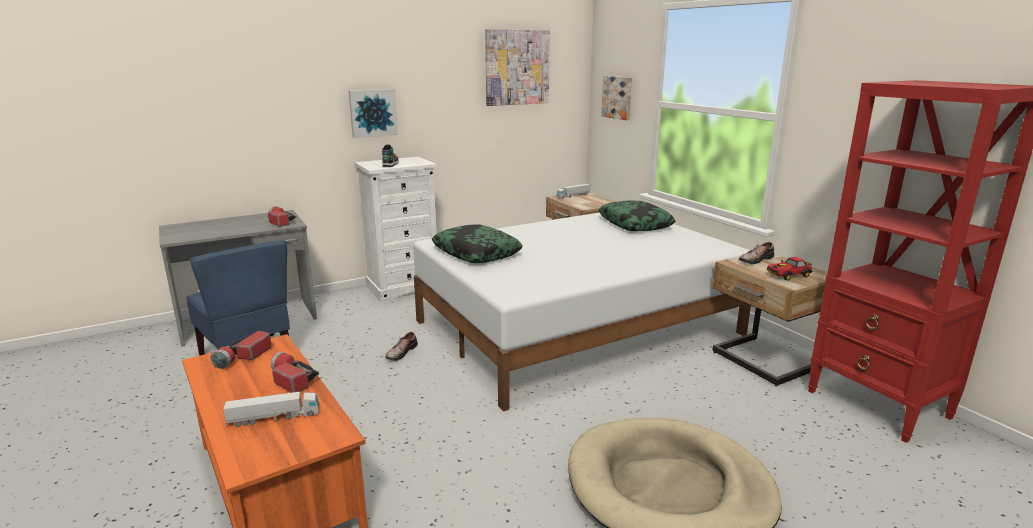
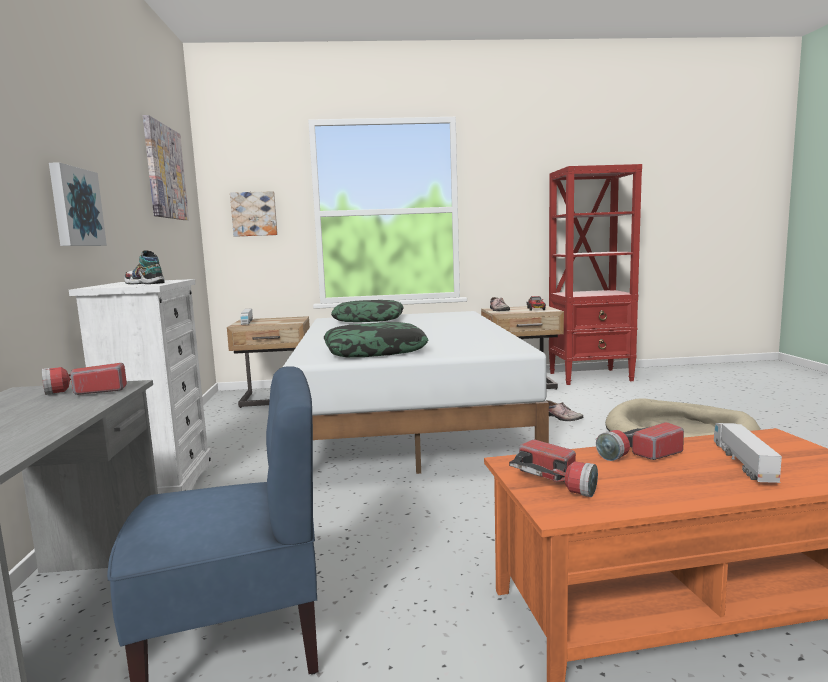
camera: 65 degrees left, 10 degrees down
(400, 352) = (370, 504): shoe -> shoe (561, 417)

